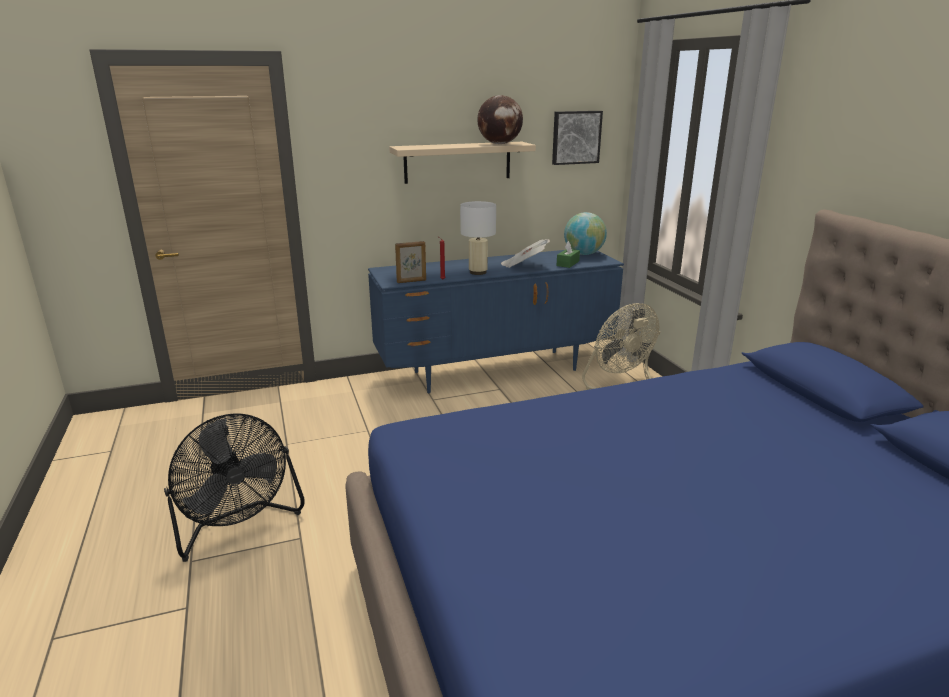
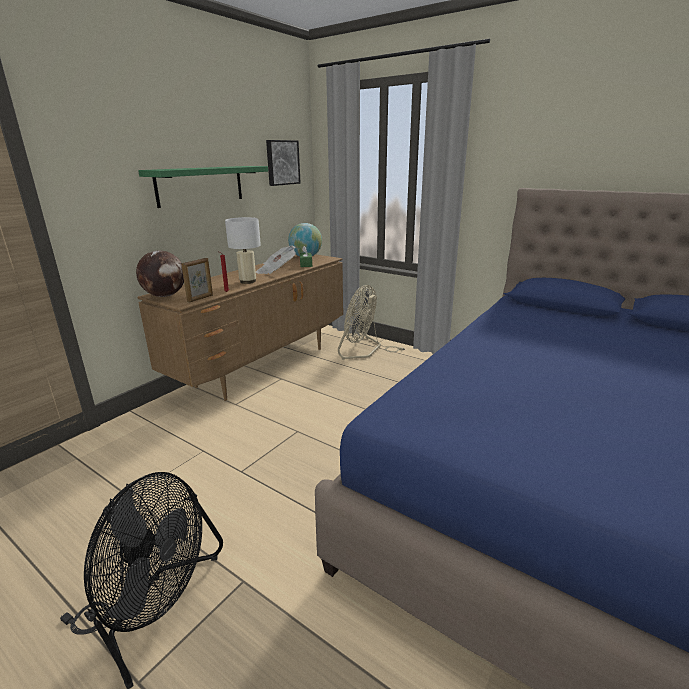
camera: 35 degrees left, 0 degrees up
(457, 162) = (200, 185): beige shelf -> green shelf
(496, 371) = (264, 367): blue dresser -> brown dresser
(500, 144) = (237, 166): globe -> globe (165, 296)

